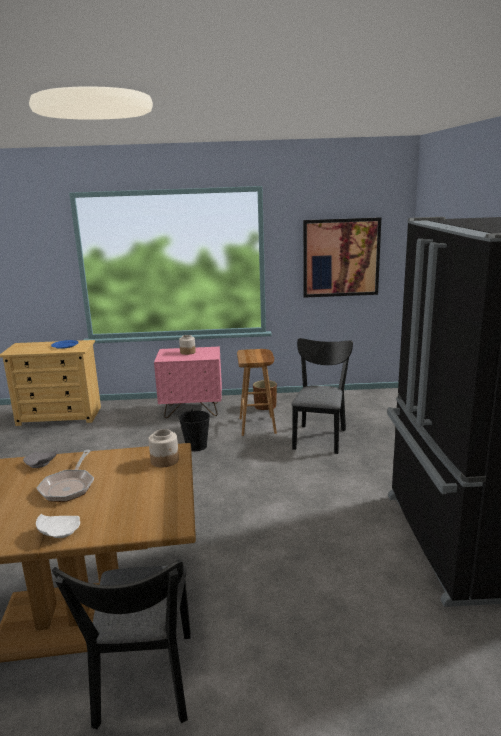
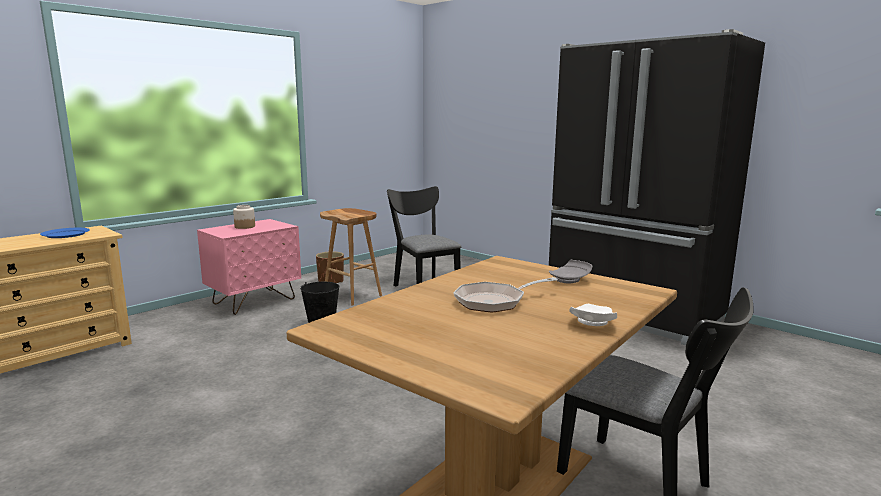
camera: 45 degrees left, 5 degrees down
(41, 464) = (409, 300): grey plate -> grey plate (570, 280)
(69, 487) = (495, 301): frying pan -> frying pan turned 105 degrees clockwise
(165, 460) = (516, 267): jar -> none
(341, 257) = (371, 117): picture -> none

